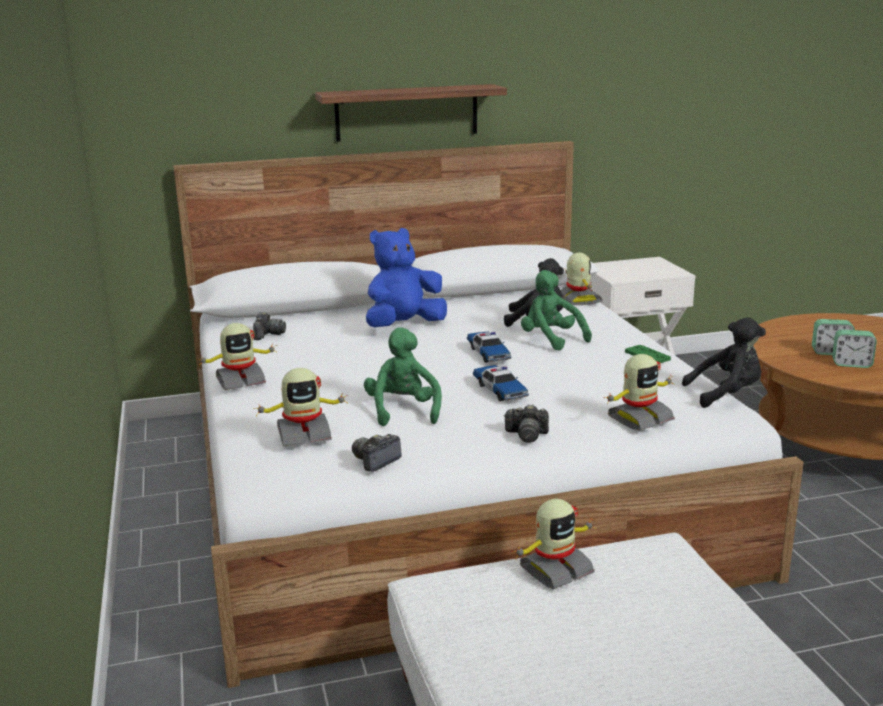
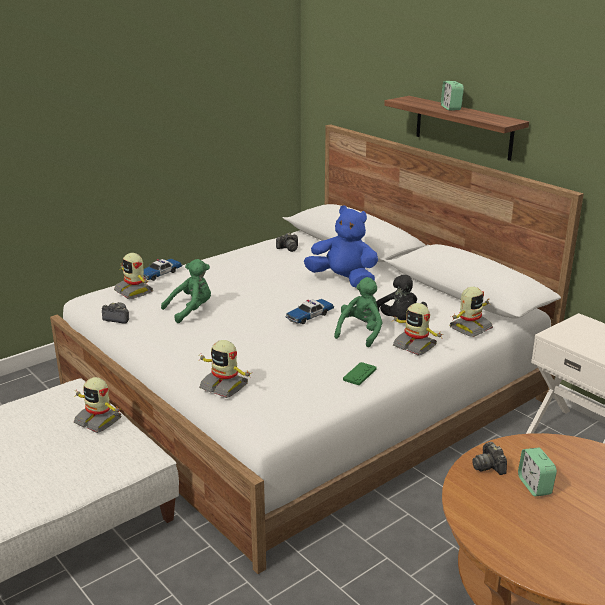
camera: 65 degrees right, 5 degrees up
(240, 381) = (209, 260): toy robot -> toy robot (415, 345)
(500, 390) = (247, 332): toy car -> toy car (160, 274)
(526, 435) = (177, 353): camera -> camera (489, 466)
(726, 394) = (300, 417): black plush toy -> none
(851, 364) = (511, 501): alarm clock -> alarm clock (451, 108)

